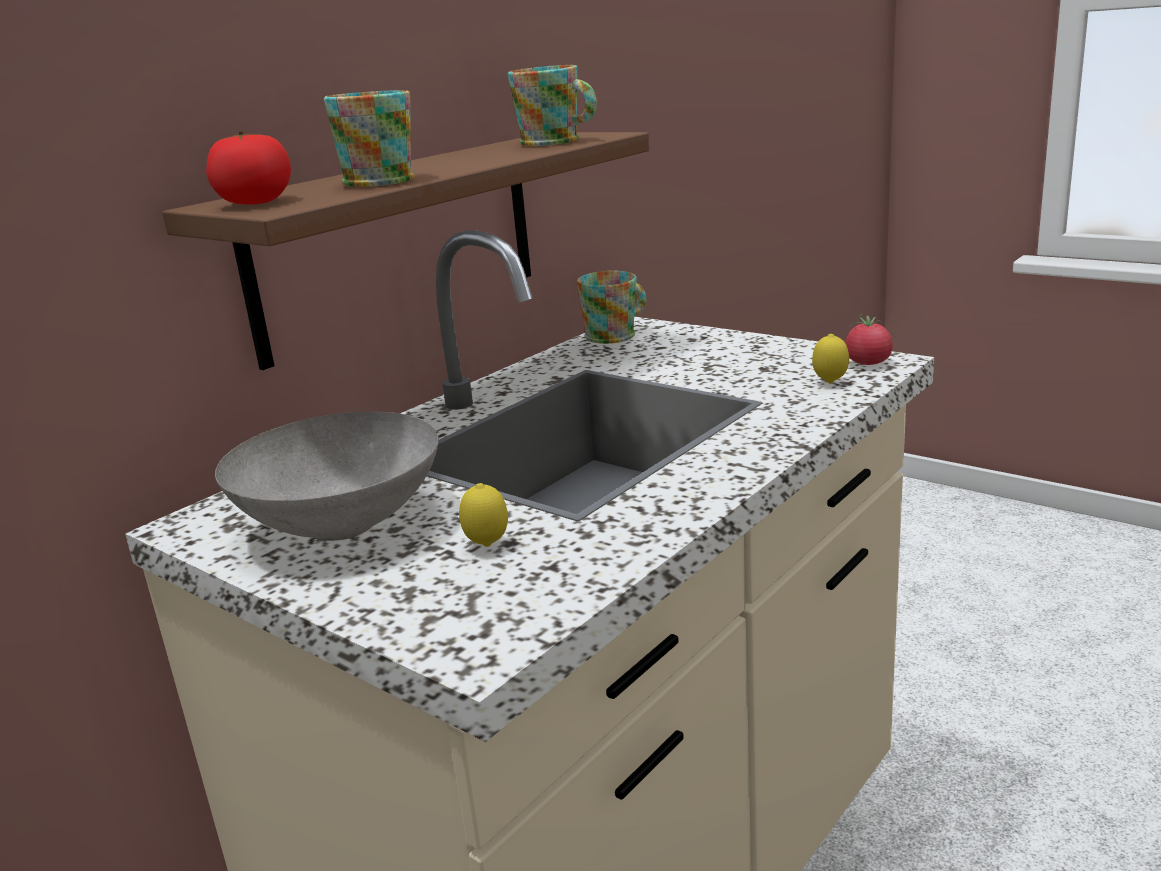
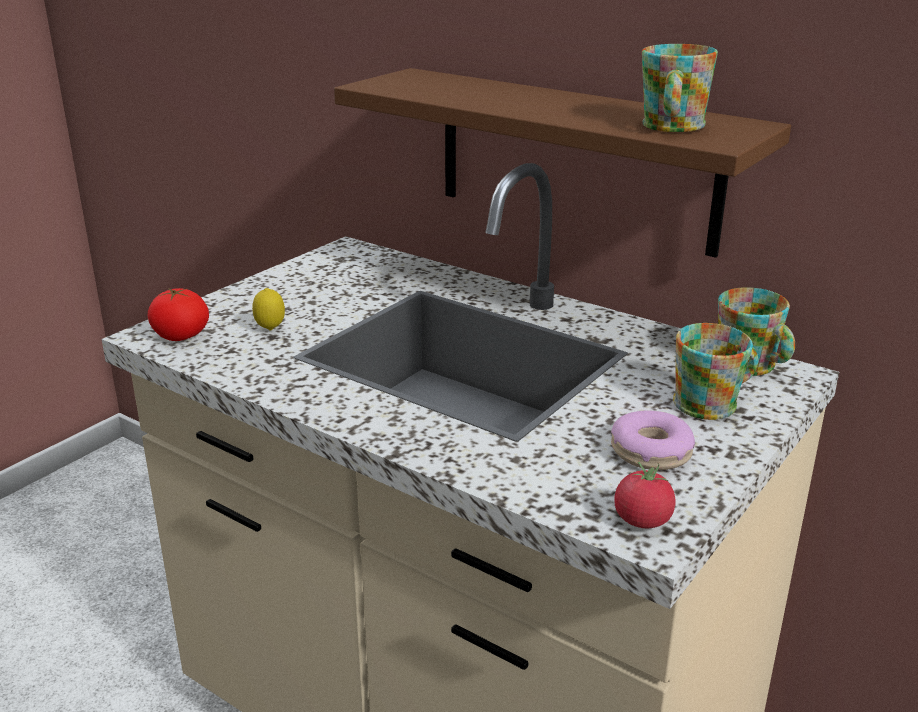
camera: 85 degrees right, 5 degrees up
(256, 202) = (403, 80): tomato -> tomato (181, 336)
(345, 523) = (326, 287): grey bowl -> none
(378, 180) = (470, 95): mug -> mug (713, 403)
(767, 361) = (651, 451): none -> donut
(830, 383) = (570, 486): lemon -> none

